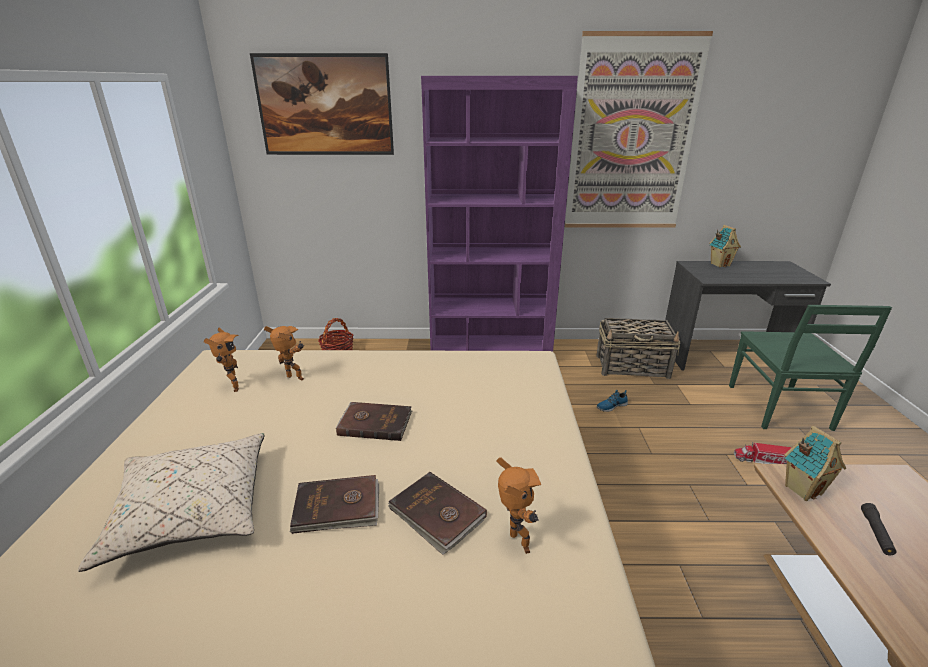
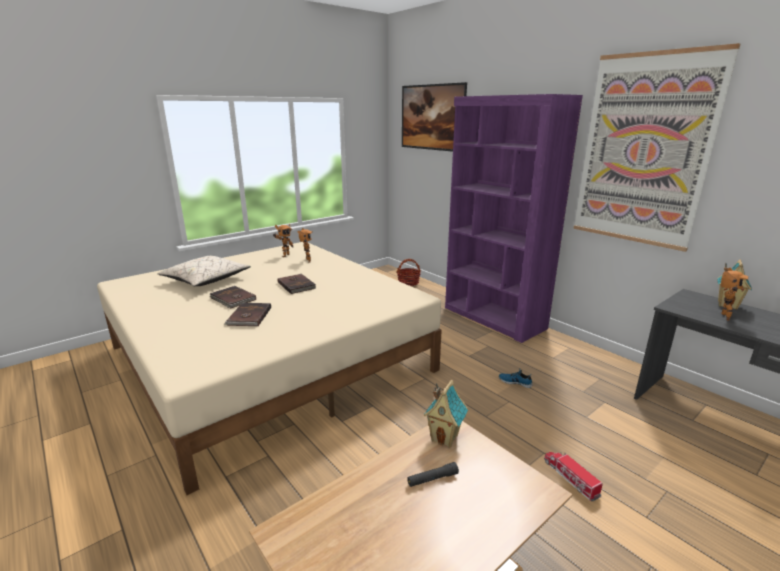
camera: 50 degrees right, 5 degrees down
(516, 545) = (246, 337): toy robot -> toy robot (722, 317)
(633, 367) = (588, 374): basket -> none
(779, 408) = (680, 471): green chair -> none

